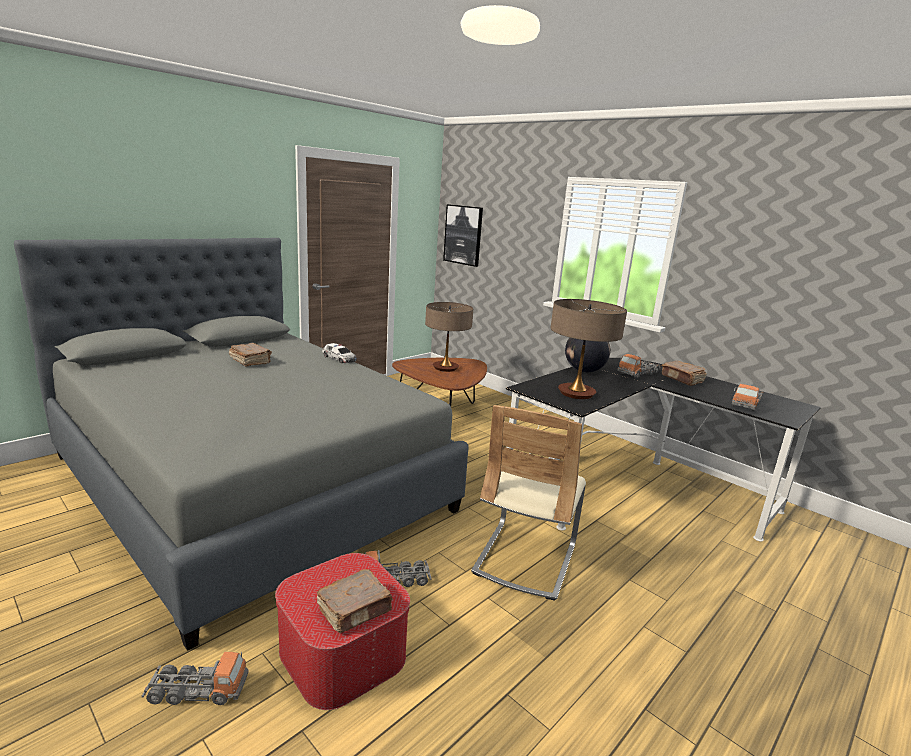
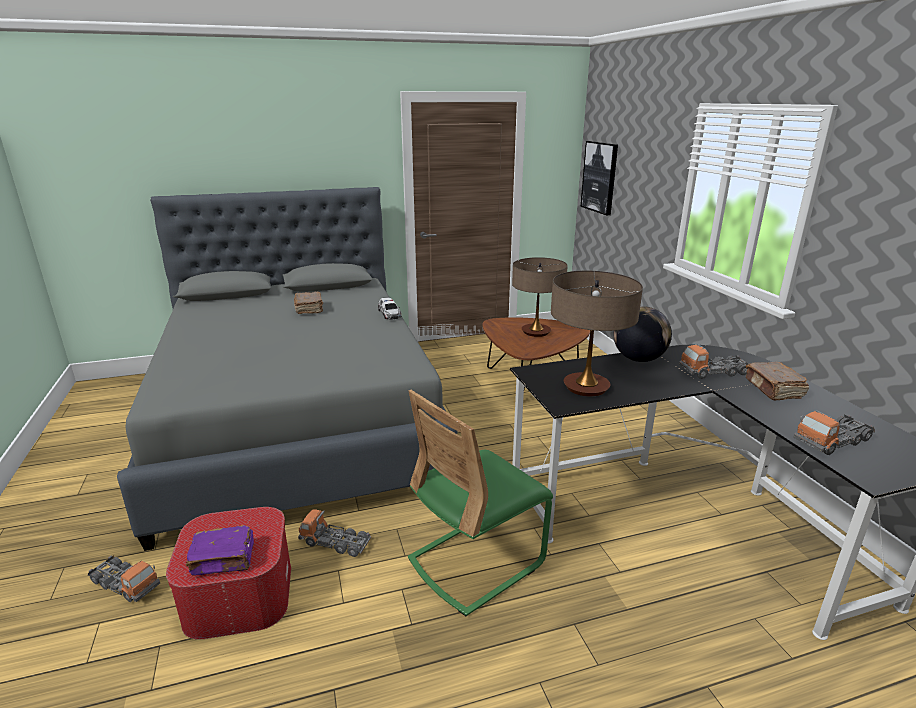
camera: 30 degrees right, 5 degrees up
(355, 610) = (224, 560): brown book -> purple book
(525, 558) = (476, 561): beige chair -> green chair

